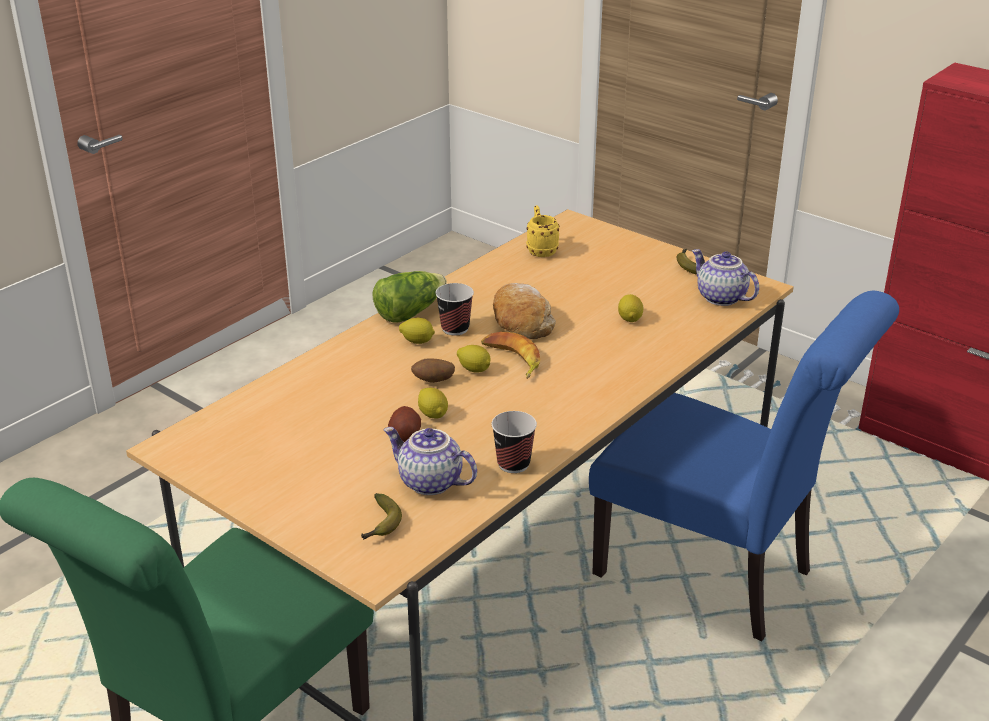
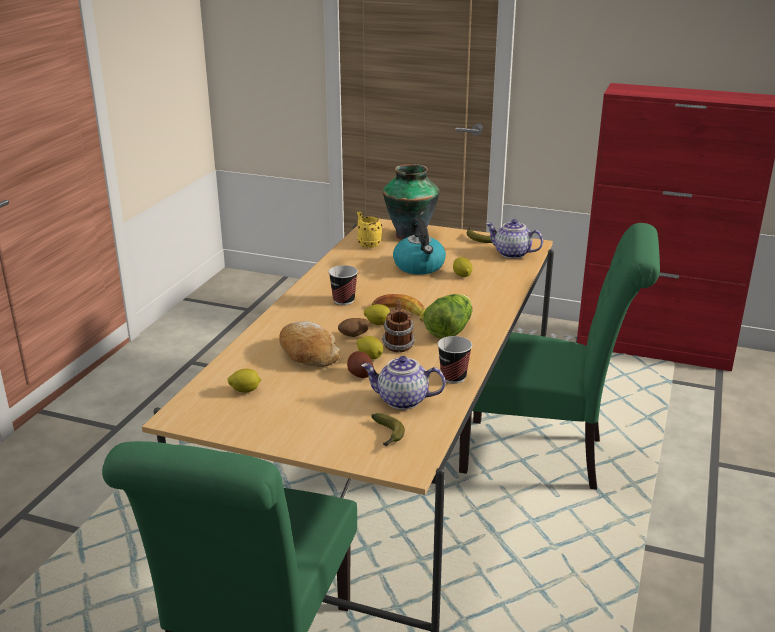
camera: 20 degrees left, 5 degrees down
(409, 312) = (301, 295): lettuce -> lettuce (449, 329)
(417, 341) = (322, 313): lemon -> lemon (245, 391)
(478, 404) = (398, 344): none -> mug
(521, 321) = (388, 288): bread -> bread (307, 354)
(584, 296) = (419, 266): none -> kettle
(604, 246) = (409, 235): none -> vase
(716, 578) = (542, 456): blue chair -> green chair

